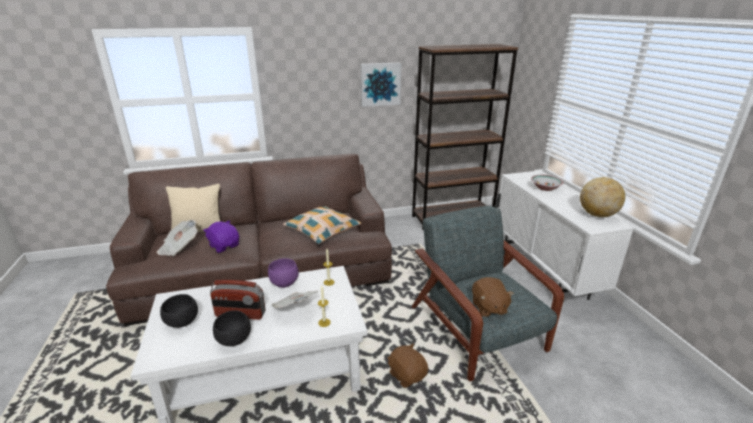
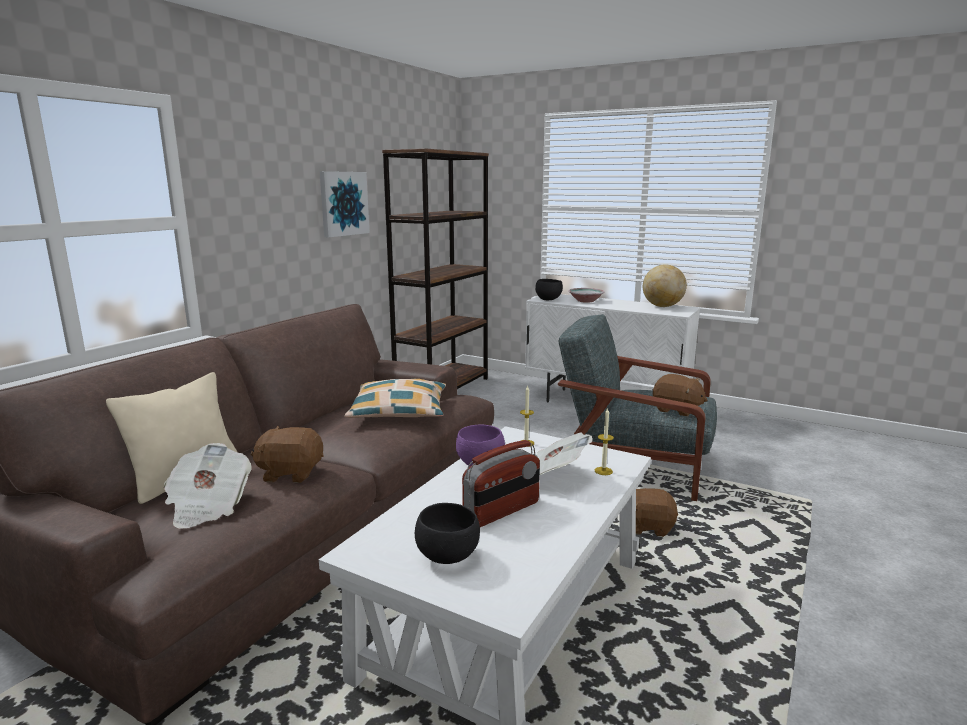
camera: 45 degrees left, 10 degrees down
(224, 246) = (291, 473): purple plush toy -> brown plush toy
(235, 340) = (556, 531): black bowl -> black bowl (548, 299)

